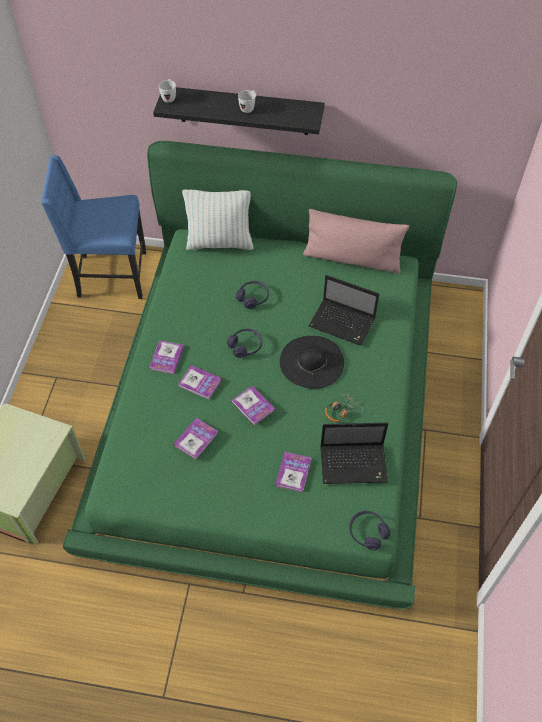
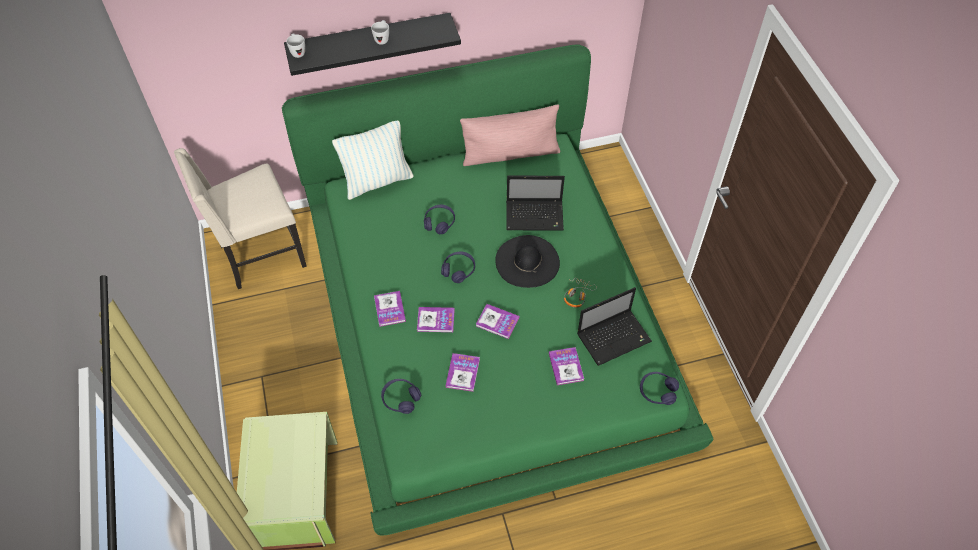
camera: 25 degrees left, 0 degrees up
(110, 276) = (260, 255): blue chair -> beige chair
(130, 440) = (401, 399): none -> purple headphones

